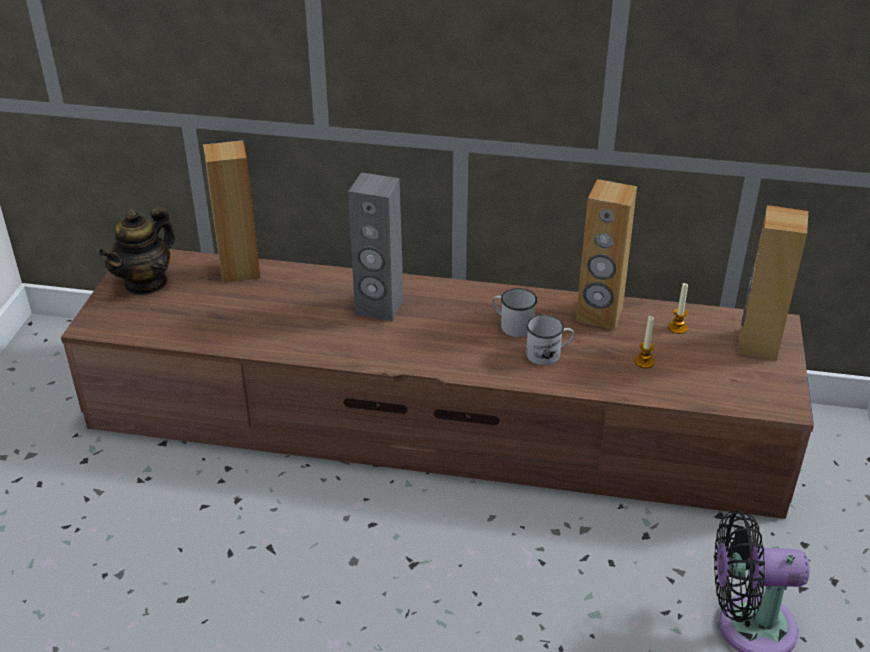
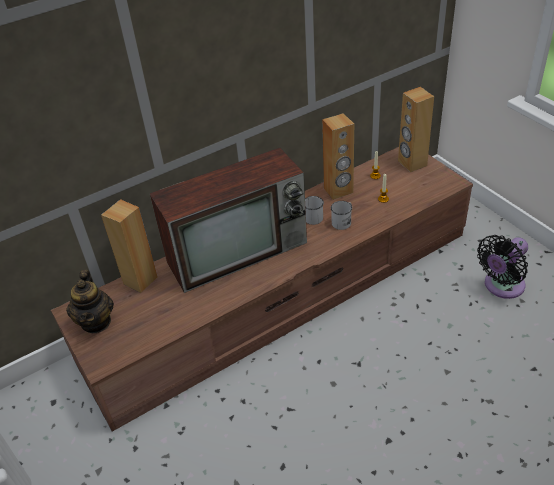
camera: 40 degrees left, 5 degrees up
(379, 307) = (239, 251): grey speaker -> television

